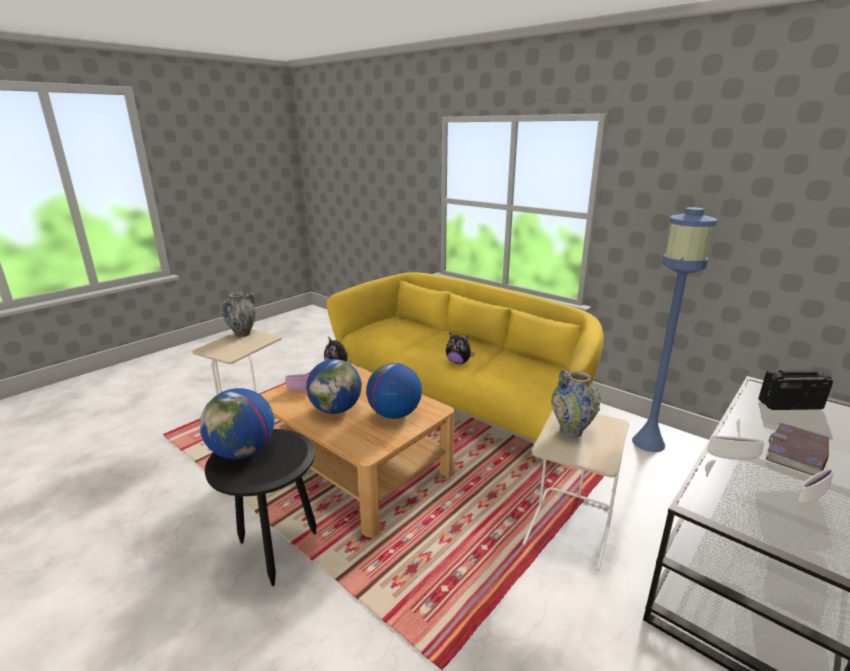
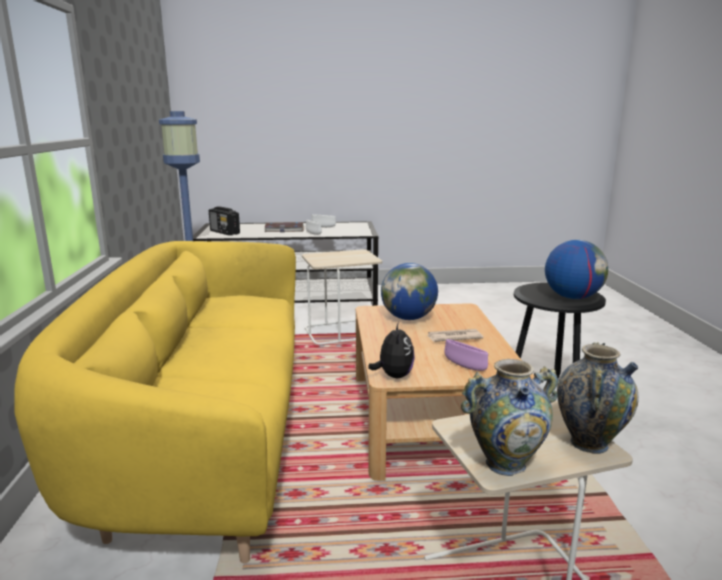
camera: 135 degrees left, 5 degrees down
(336, 409) = (453, 337): globe -> newspaper
(458, 362) = (257, 336): plush toy -> none
(571, 431) = (341, 259): vase -> vase (589, 443)

